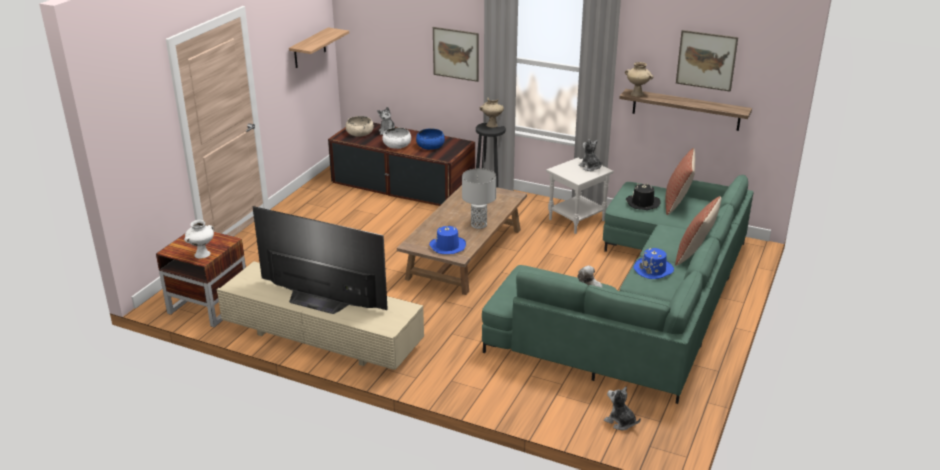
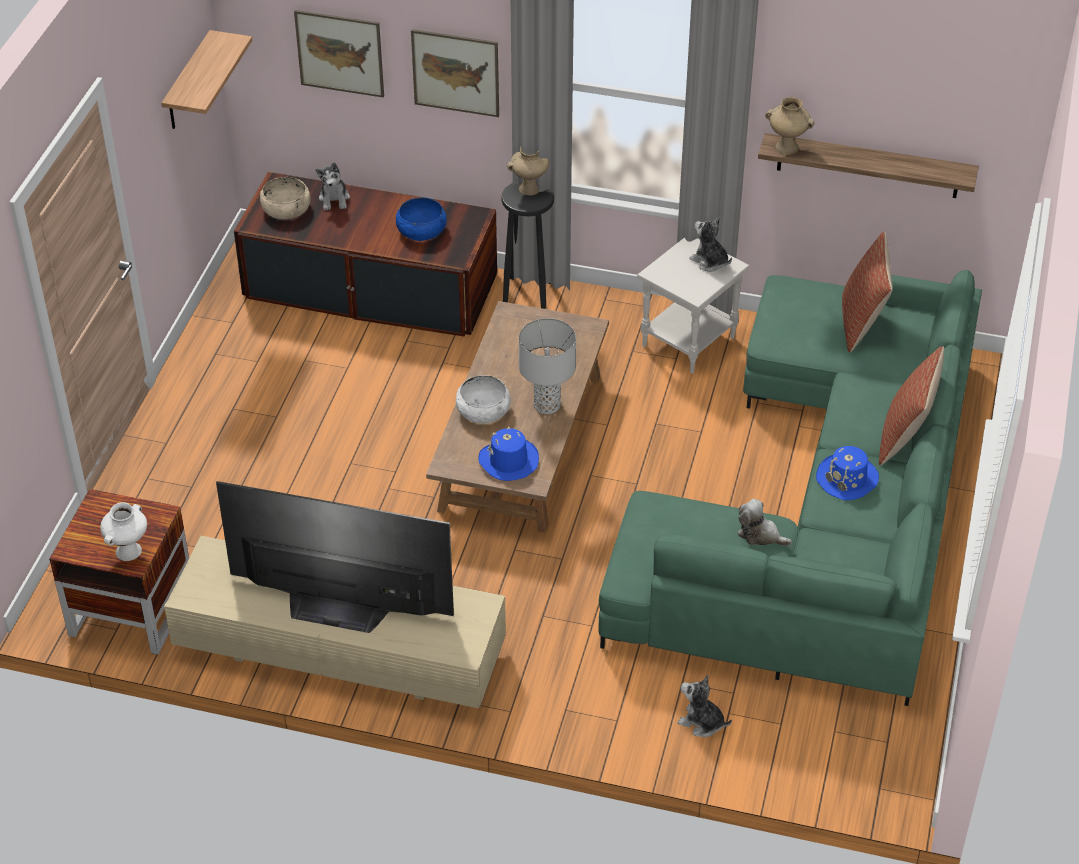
camera: 10 degrees left, 15 degrees up
(397, 145) = (362, 234): white bowl -> white bowl (483, 410)
(620, 422) = (831, 751): plush toy -> plush toy (701, 722)
(642, 203) = (806, 329): black hat -> none
(706, 60) = (902, 95): picture -> picture (340, 53)

